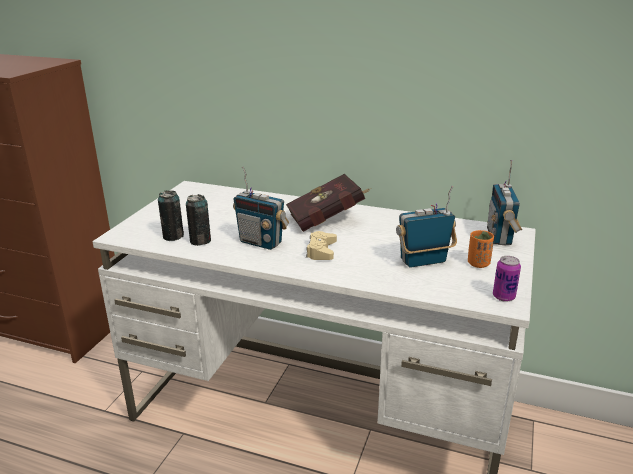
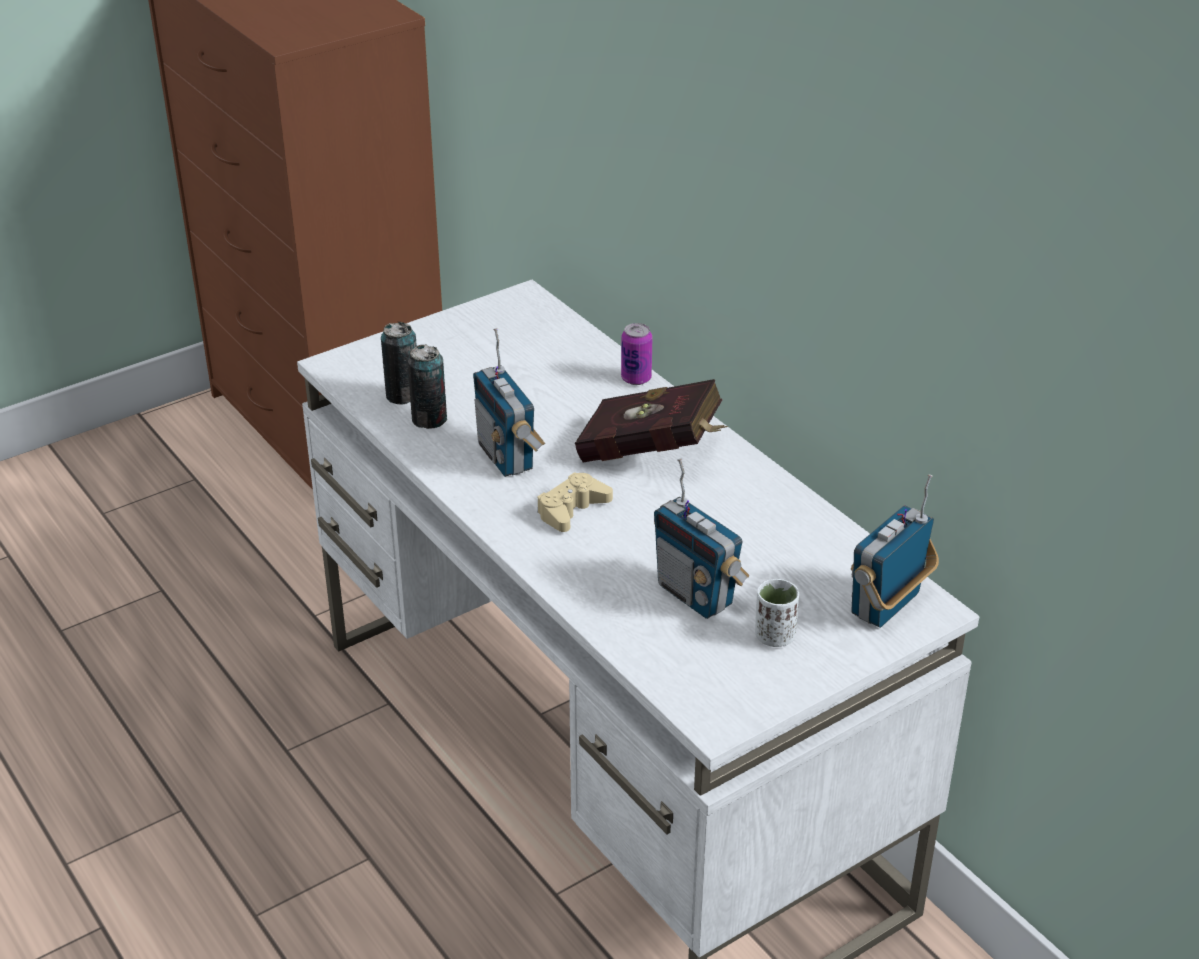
camera: 35 degrees right, 10 degrees up
(423, 261) = (696, 595): radio -> radio turned 150 degrees counterclockwise
(478, 263) = (774, 636): orange cup -> white cup
(503, 297) = (728, 707): can -> can (636, 378)

